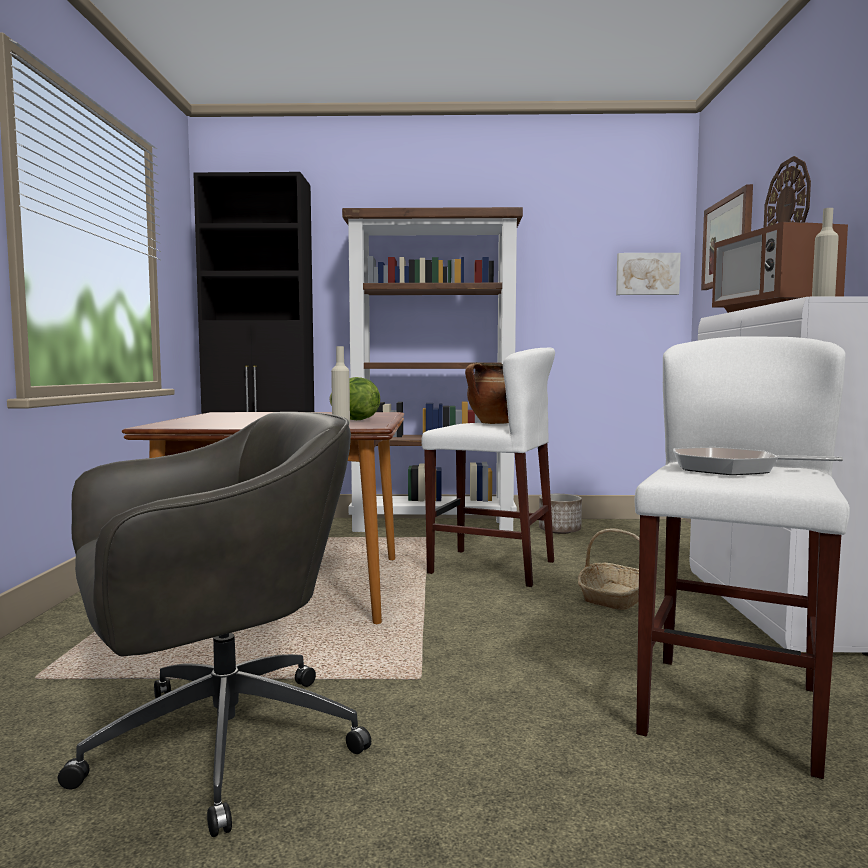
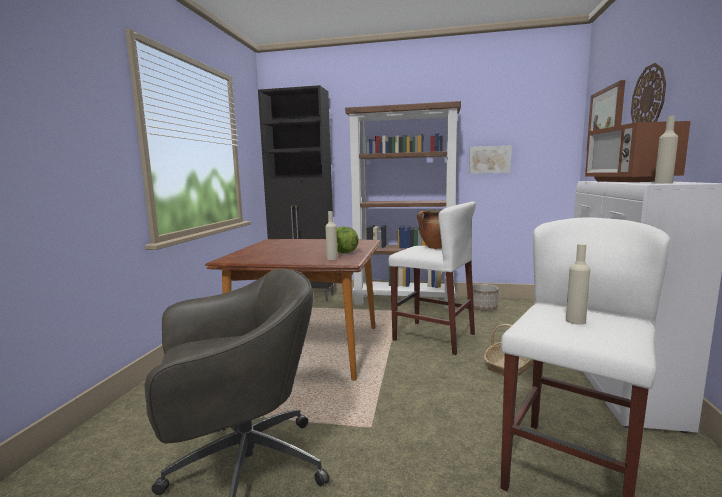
camera: 10 degrees right, 5 degrees up
(647, 274) = (549, 139): picture -> picture (489, 159)
(732, 469) = (575, 321): frying pan -> beige bottle

